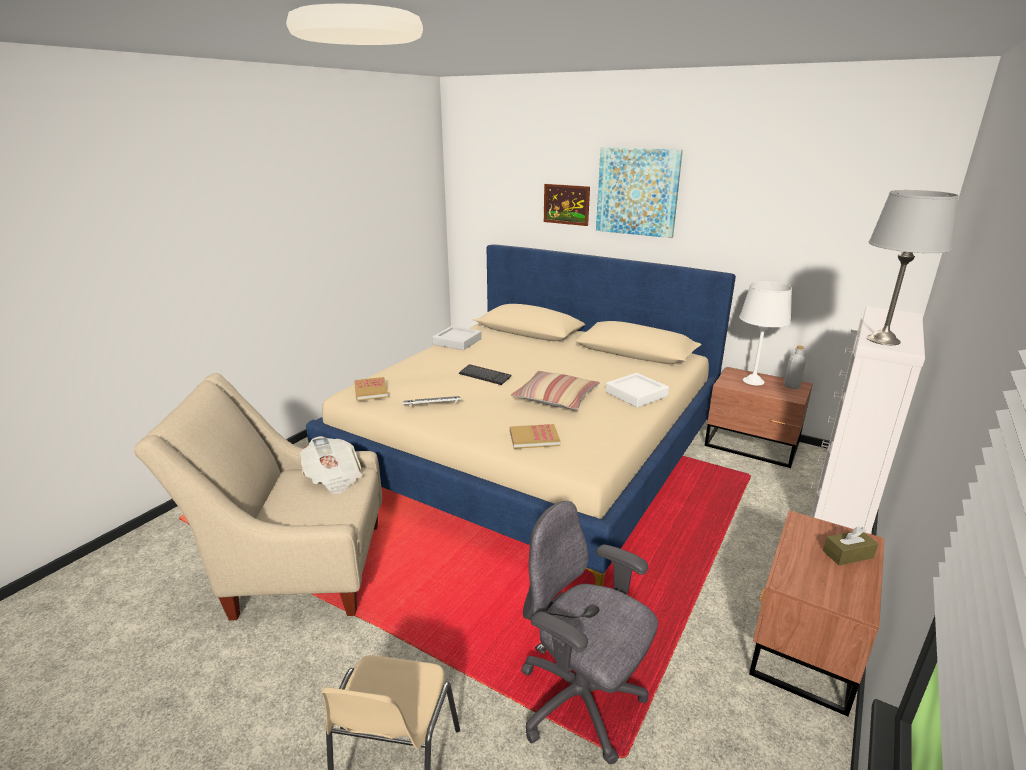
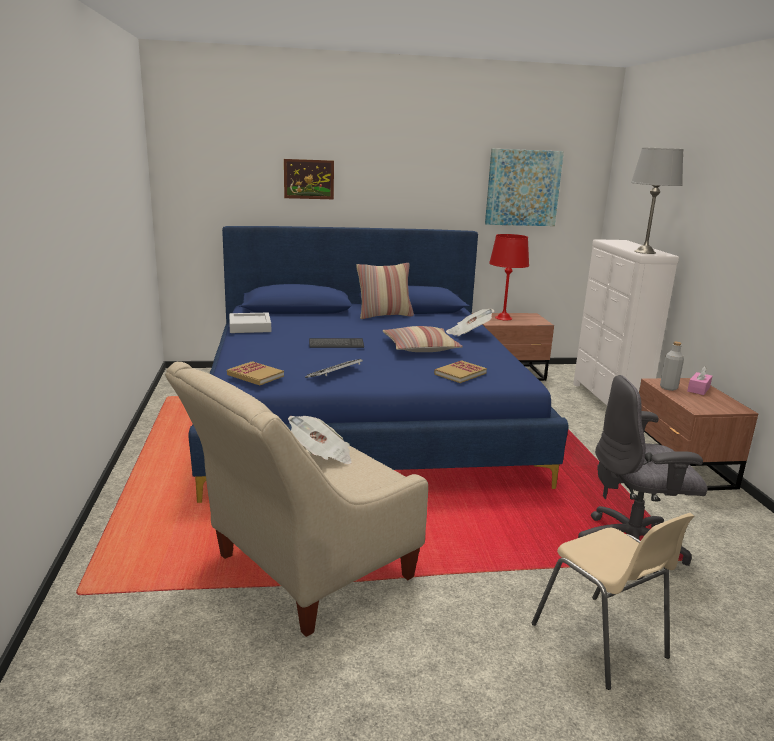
camera: 40 degrees left, 5 degrees down
(531, 450) = (363, 418): beige bed -> blue bed
(592, 353) = (384, 315): none -> pillow
(636, 394) = (468, 334): white tray -> newspaper
(637, 192) = (382, 164): picture -> picture (523, 188)
(753, 381) = (503, 318): white table lamp -> red table lamp
(791, 386) = (529, 316): grey bottle -> grey bottle (668, 388)
(848, 554) = (698, 389): brown tissue box -> pink tissue box

